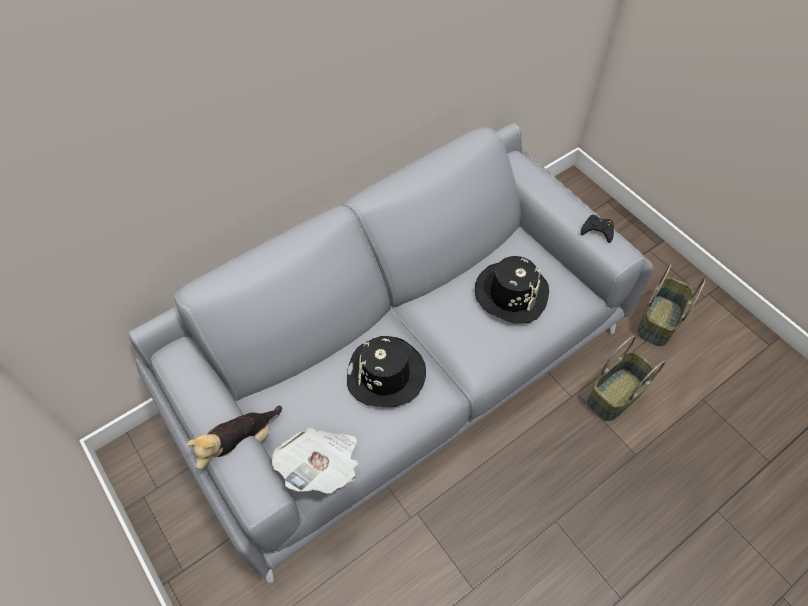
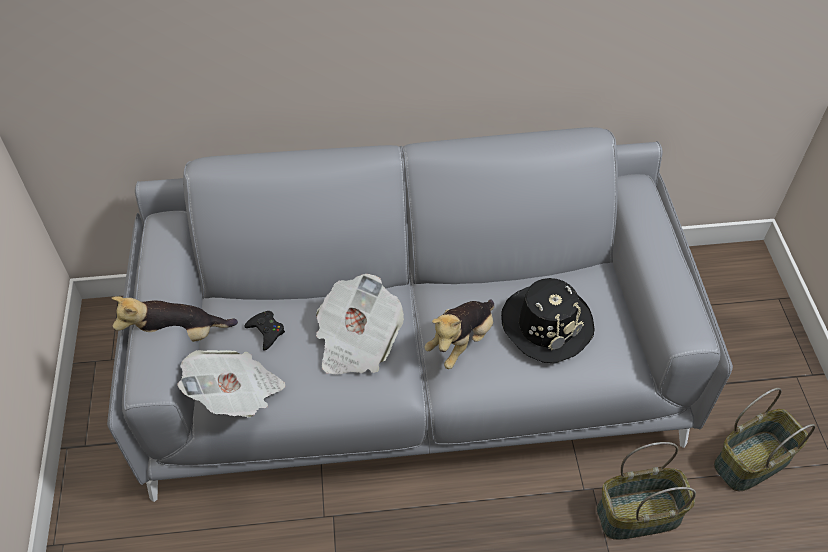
camera: 30 degrees right, 5 degrees down
(385, 374) = (356, 341): black hat -> newspaper
(462, 335) = (461, 341): none -> plush toy
(597, 230) = (681, 297): black game controller -> black game controller (266, 331)

